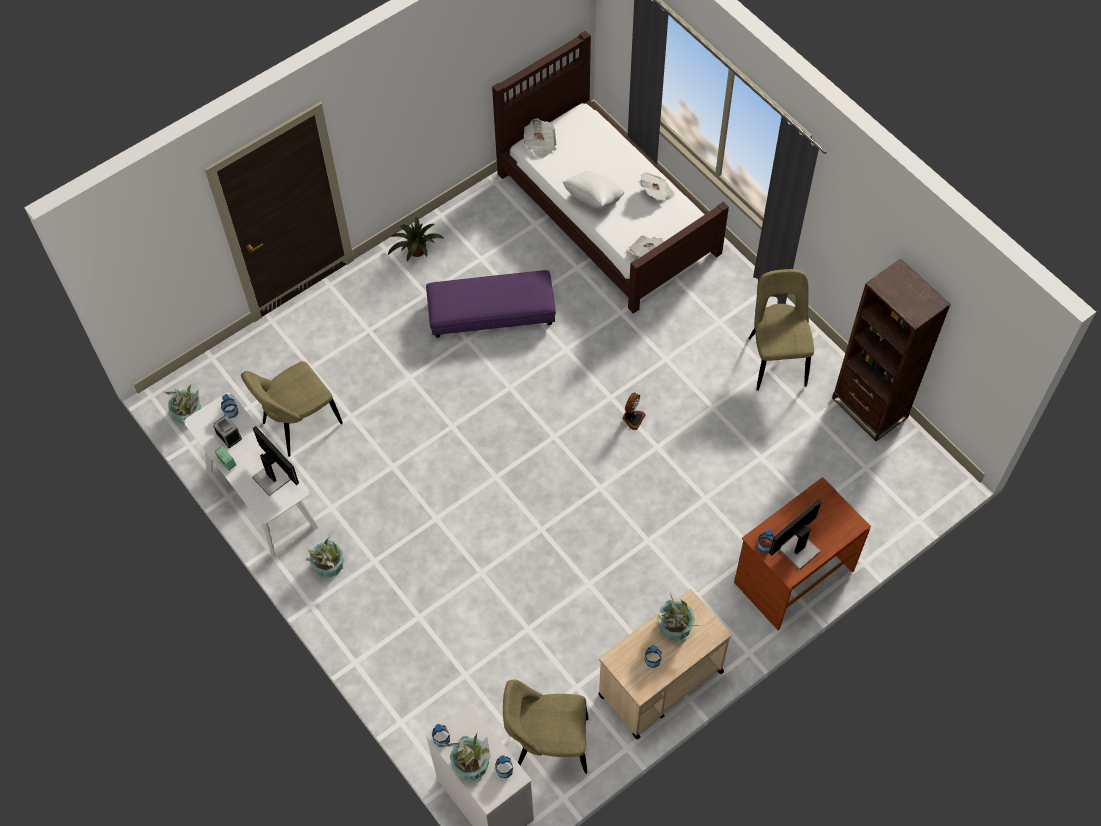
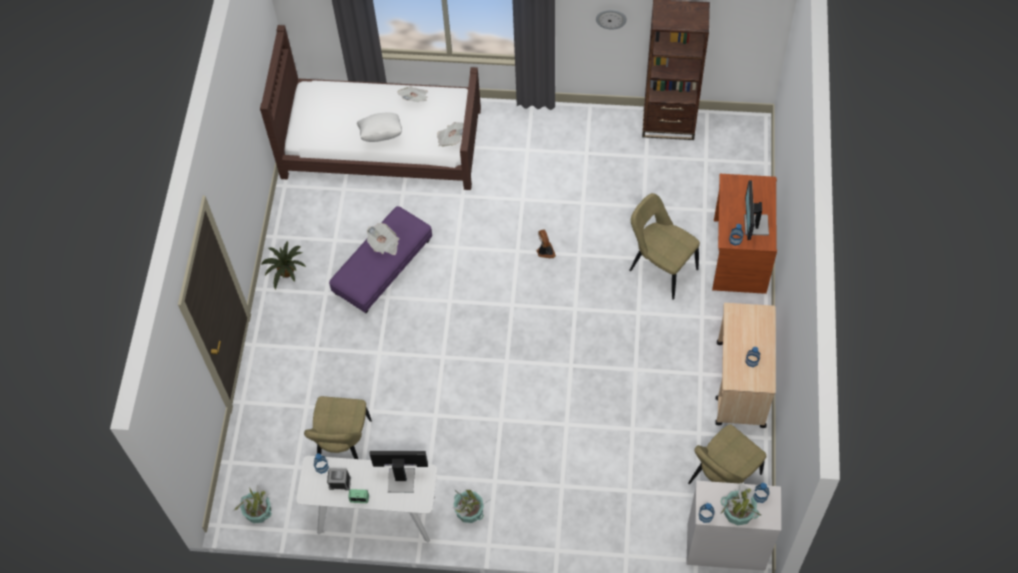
camera: 45 degrees left, 0 degrees up
(540, 145) = (305, 131): newspaper -> newspaper (384, 244)
(674, 626) = (740, 331): potted plant -> none
(776, 359) = (585, 142): beige chair -> beige chair (660, 268)
(860, 250) = (611, 18): none -> wall clock

